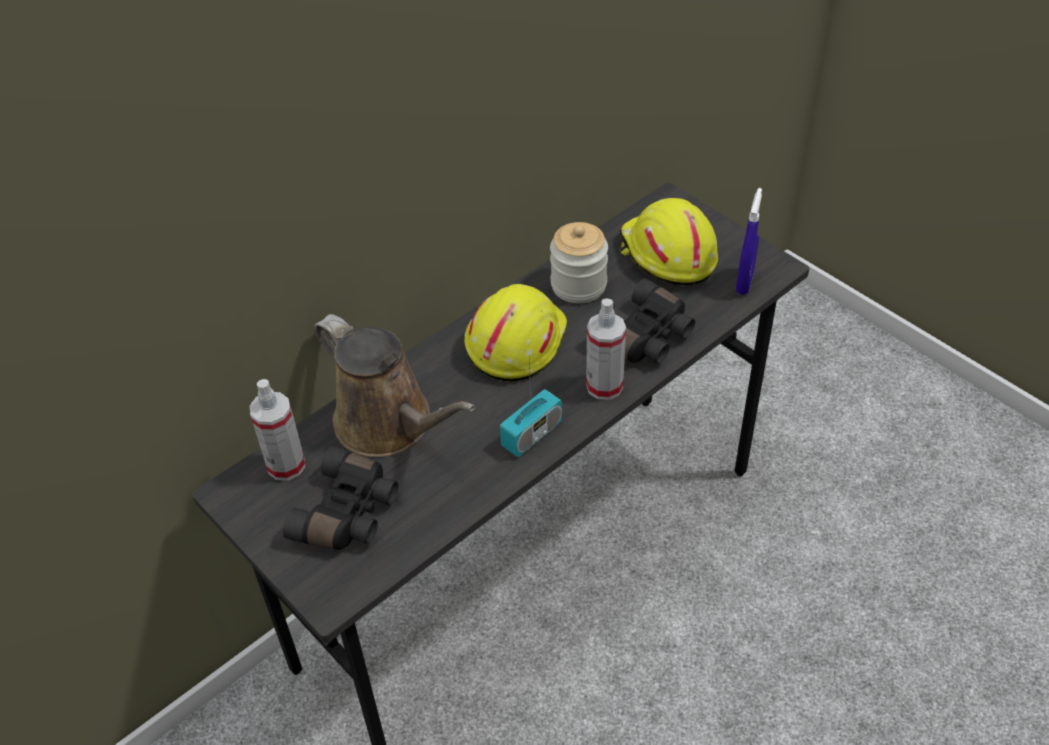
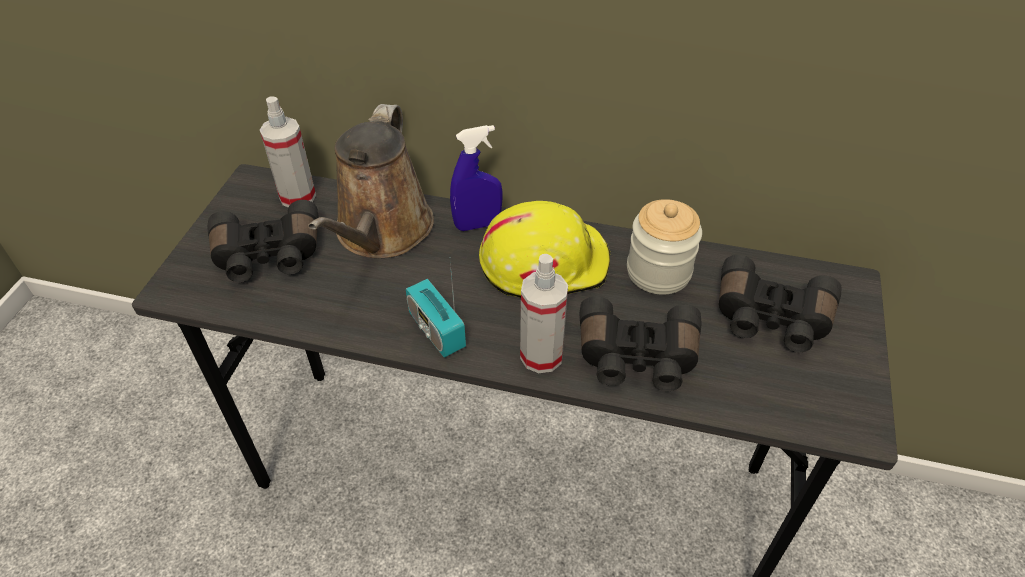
camera: 55 degrees right, 0 degrees up
(532, 434) = (436, 330): radio -> radio turned 45 degrees clockwise
(666, 255) = (770, 319): yellow hard hat -> black binoculars
(744, 282) = (802, 407): blue spray bottle -> blue spray bottle (477, 224)

